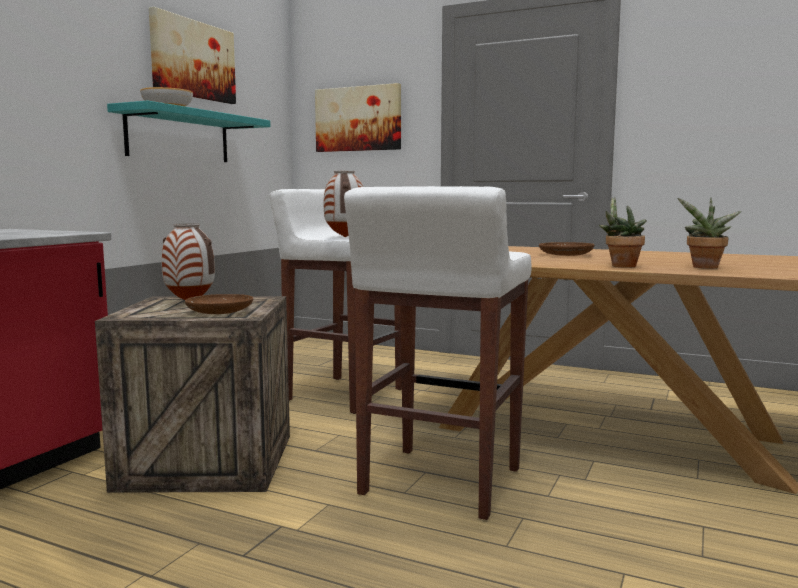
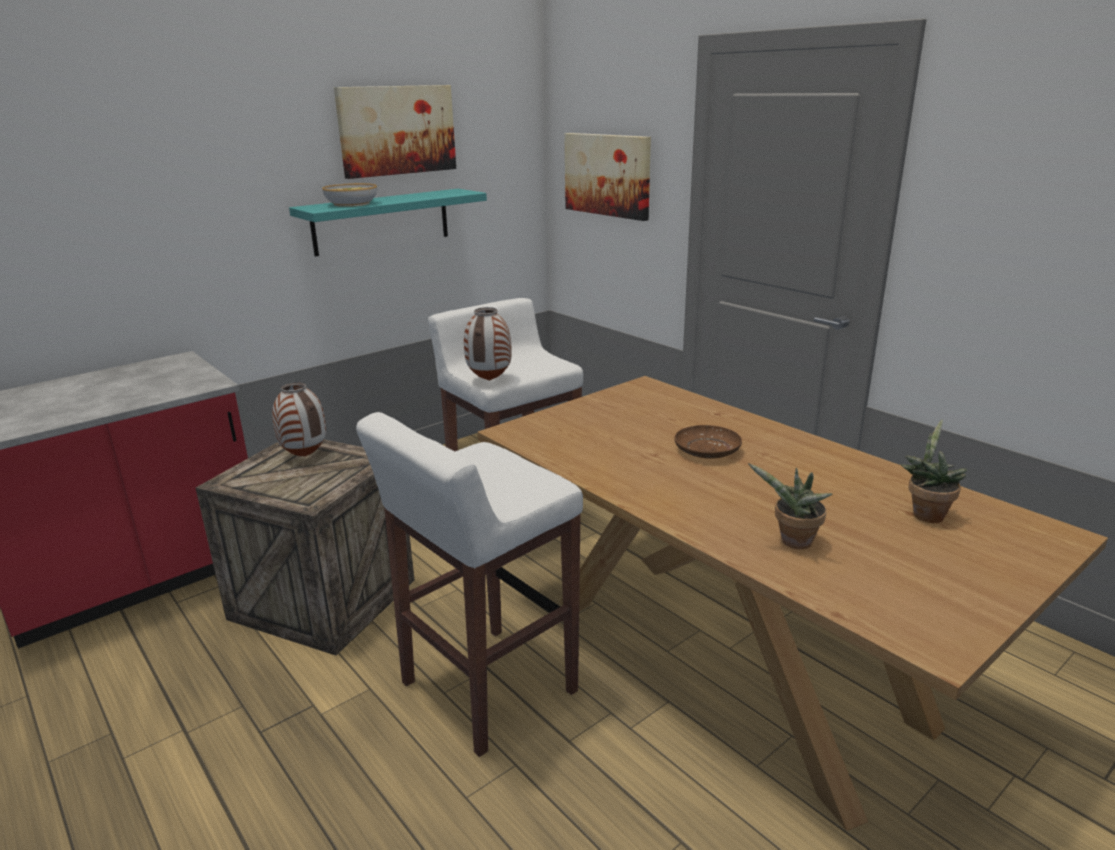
camera: 25 degrees right, 15 degrees up
(219, 311) = (303, 486): brown plate -> none
(620, 266) = (700, 513): potted plant -> potted plant (925, 513)

